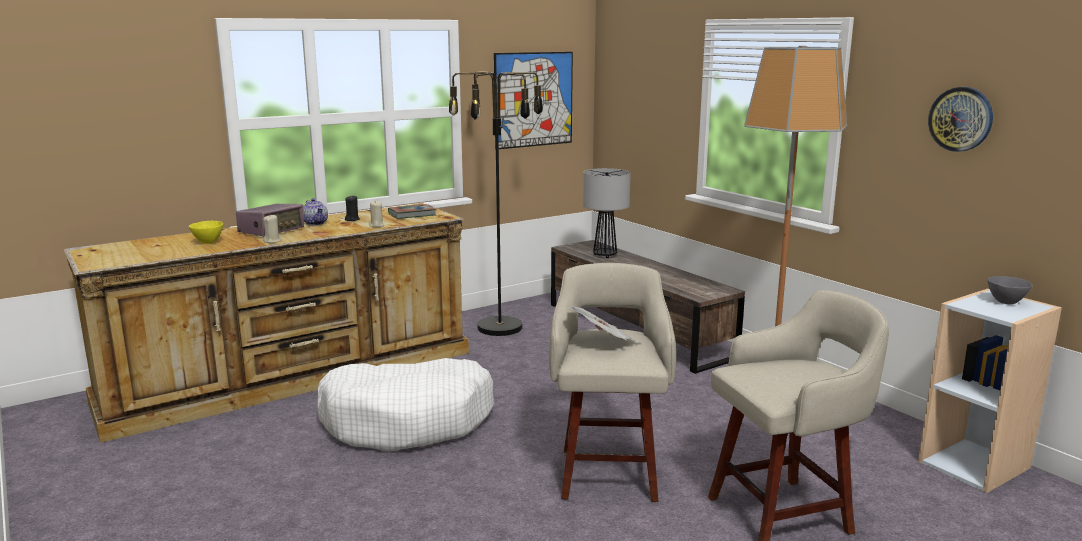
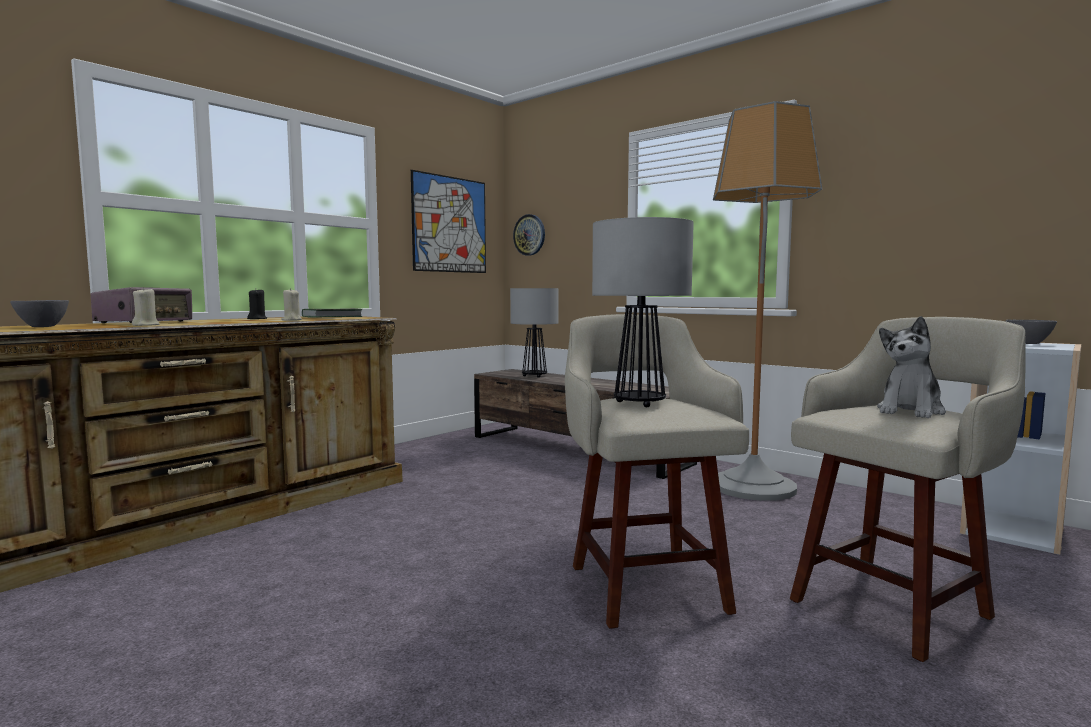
camera: 15 degrees left, 10 degrees down
(208, 242) = (42, 327): yellow bowl -> grey bowl
(315, 223) = (208, 320): teapot -> none
(408, 421) = (348, 557): white dog bed -> none
(499, 328) = (428, 458): floor lamp -> none
(603, 342) = (639, 403): newspaper -> table lamp
(801, 374) = (910, 411): none -> plush toy
(960, 119) = (932, 175): wall clock -> wall clock (529, 235)

